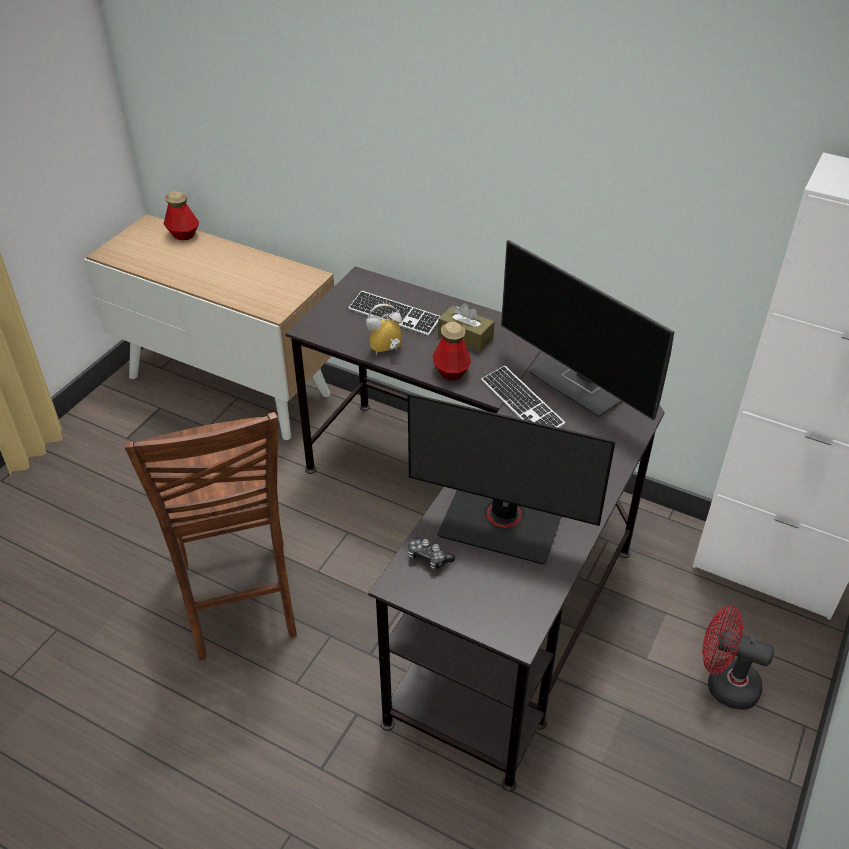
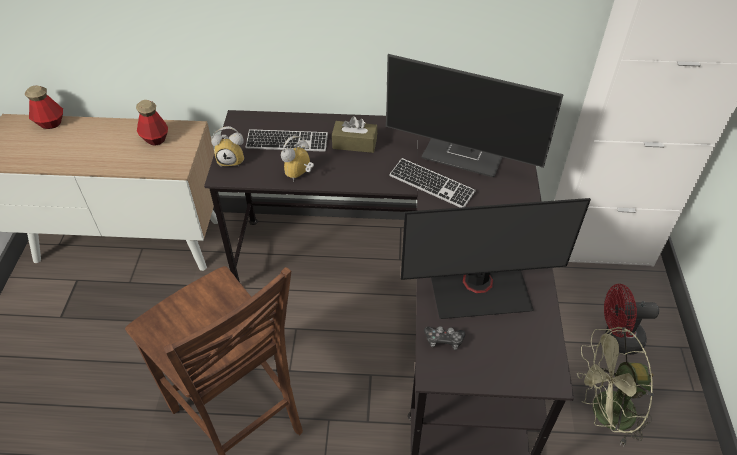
camera: 25 degrees left, 5 degrees up
(328, 316) = (232, 160): none -> alarm clock
(451, 371) = (362, 176): bottle -> bottle (155, 139)
(652, 758) = (604, 414): none -> green fan

